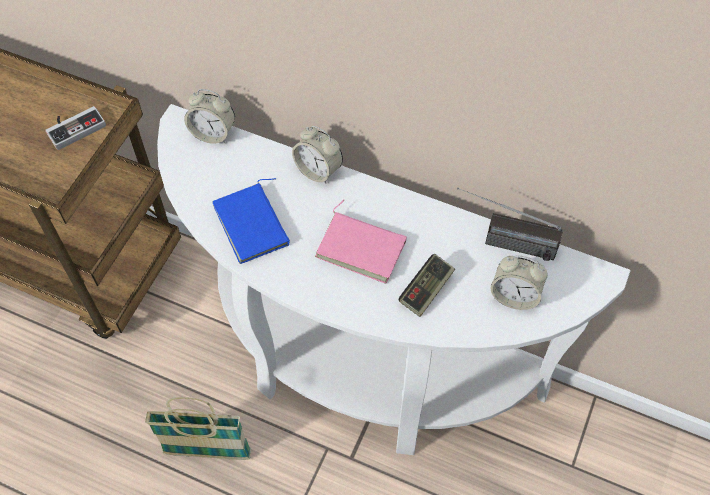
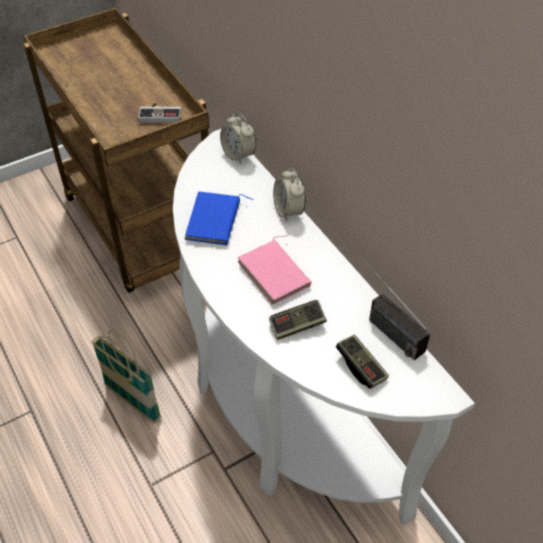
camera: 35 degrees right, 10 degrees down
(514, 295) = (361, 367): alarm clock -> game controller

